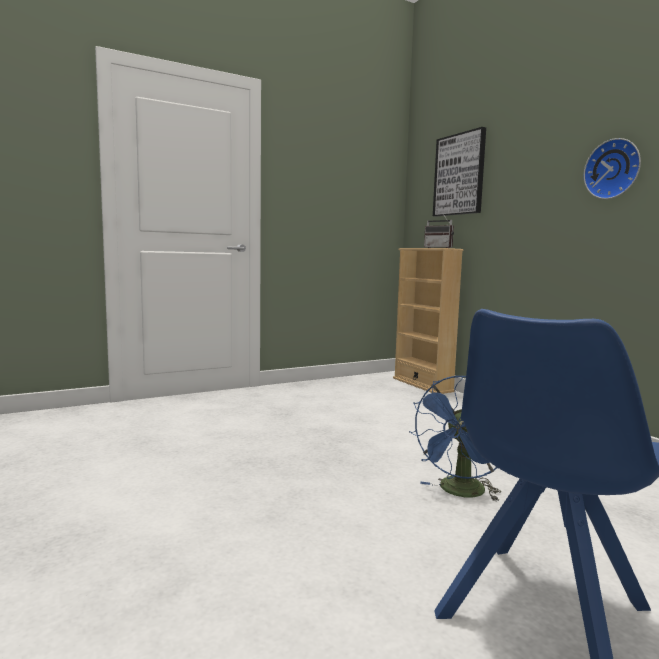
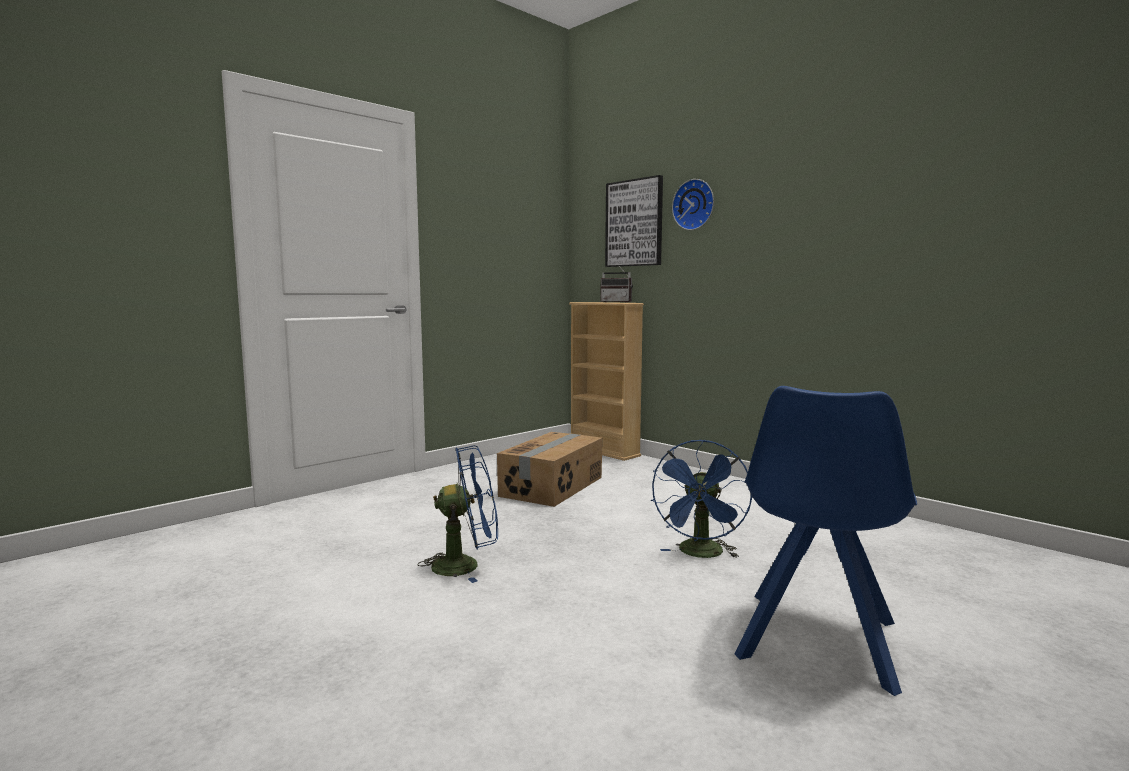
camera: 15 degrees left, 0 degrees up
(232, 472) = (466, 565): none -> blue fan
(356, 411) = (553, 486): none -> cardboard box
(613, 169) = (798, 229): wall clock -> wall clock (694, 205)

